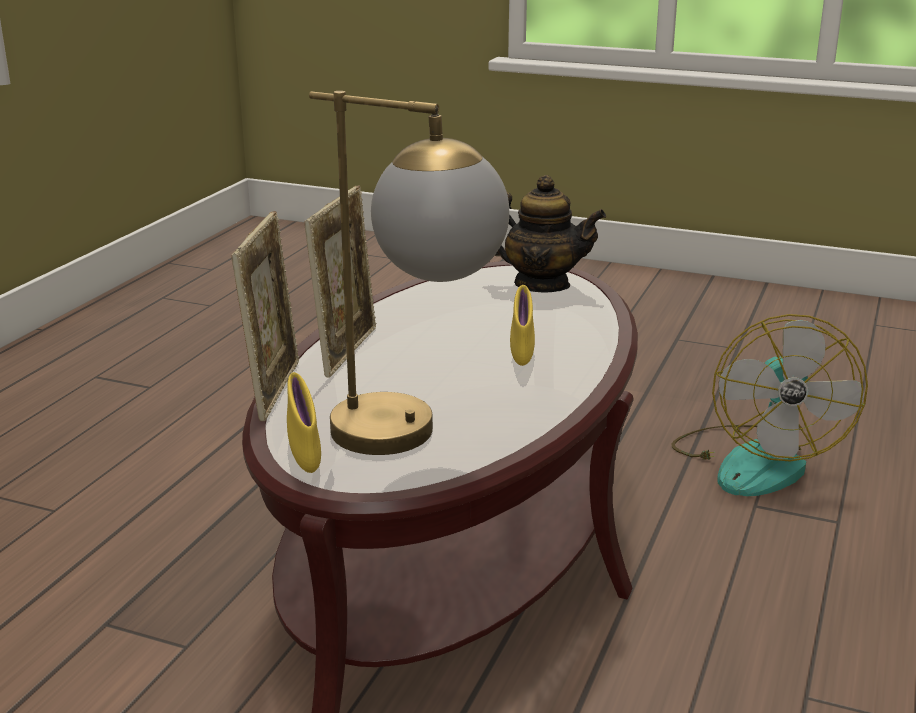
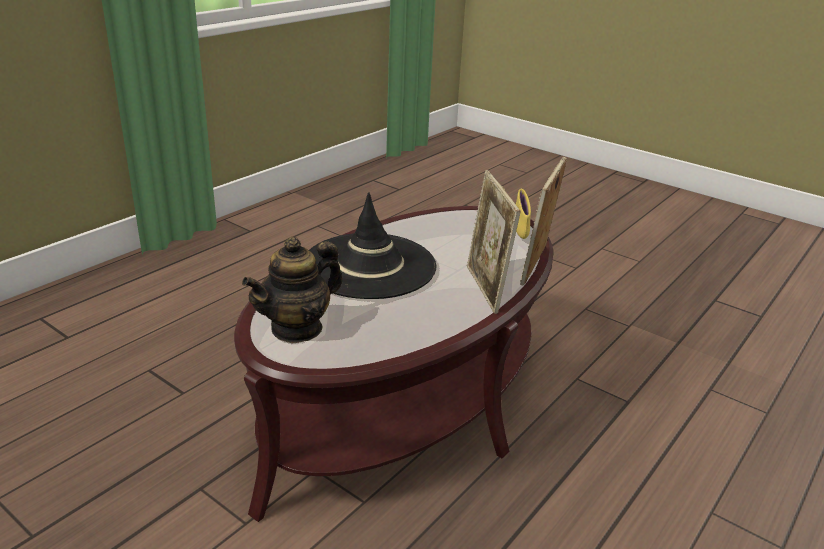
camera: 165 degrees left, 5 degrees up
(346, 350) = (485, 289): picture frame -> picture frame turned 45 degrees counterclockwise
(416, 438) = (462, 228): table lamp -> none
(522, 352) = (369, 266): yellow bowl -> black hat
(541, 285) = (297, 328): teapot -> teapot turned 75 degrees counterclockwise
(756, 460) = (129, 431): fan -> none

